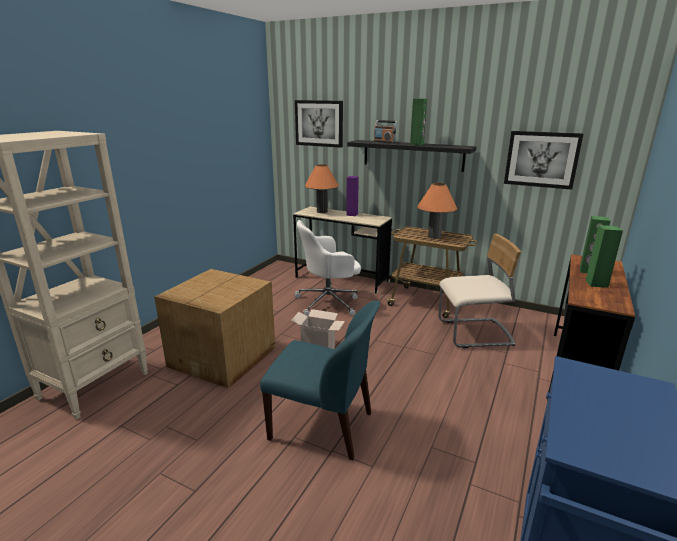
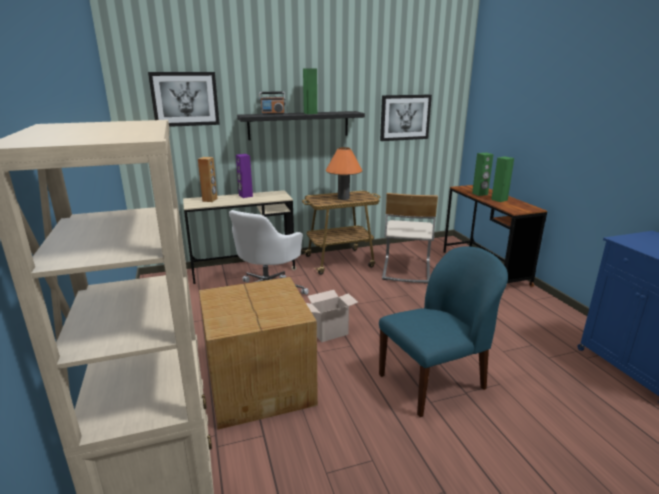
camera: 45 degrees left, 0 degrees up
(322, 211) = (210, 200): orange table lamp -> brown speaker
(474, 334) = (405, 270): beige chair -> beige chair turned 150 degrees clockwise

